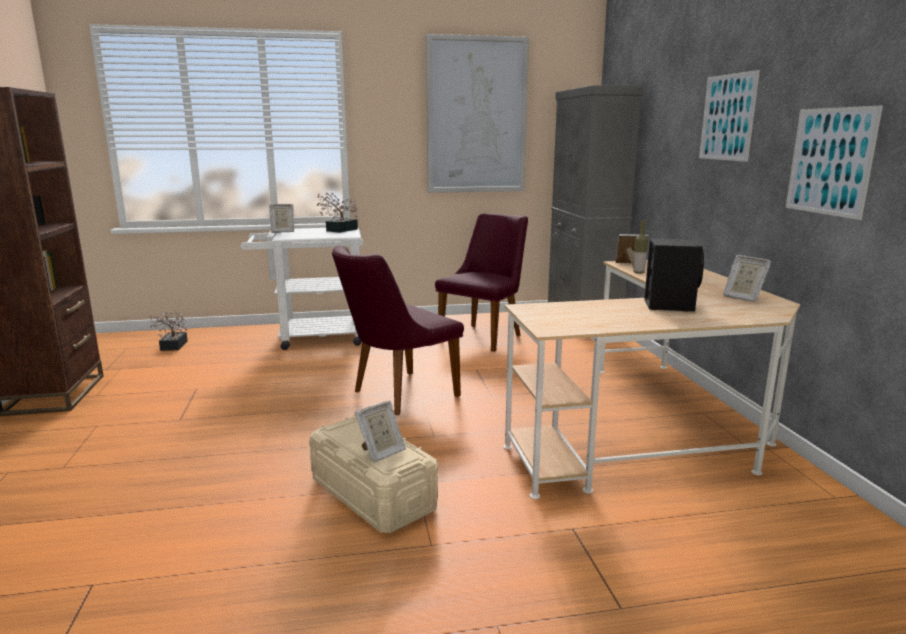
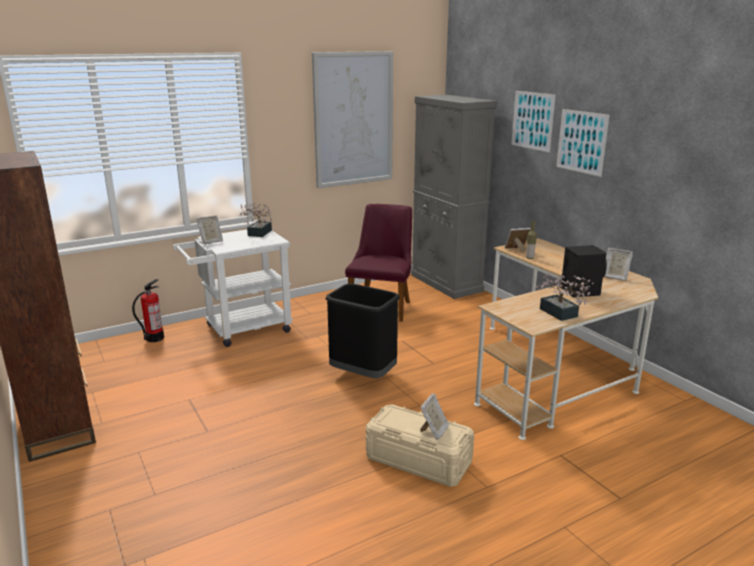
camera: 20 degrees left, 5 degrees up
(172, 347) = (117, 360): potted plant -> potted plant (561, 314)
(226, 334) = (155, 338): none -> fire extinguisher
(397, 395) = (362, 375): purple chair -> black trash can
(830, 161) = (669, 188): picture -> picture (532, 120)

